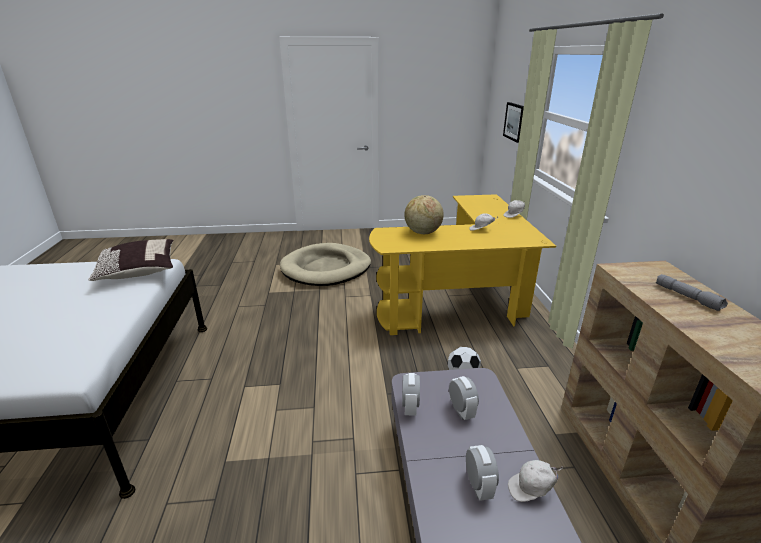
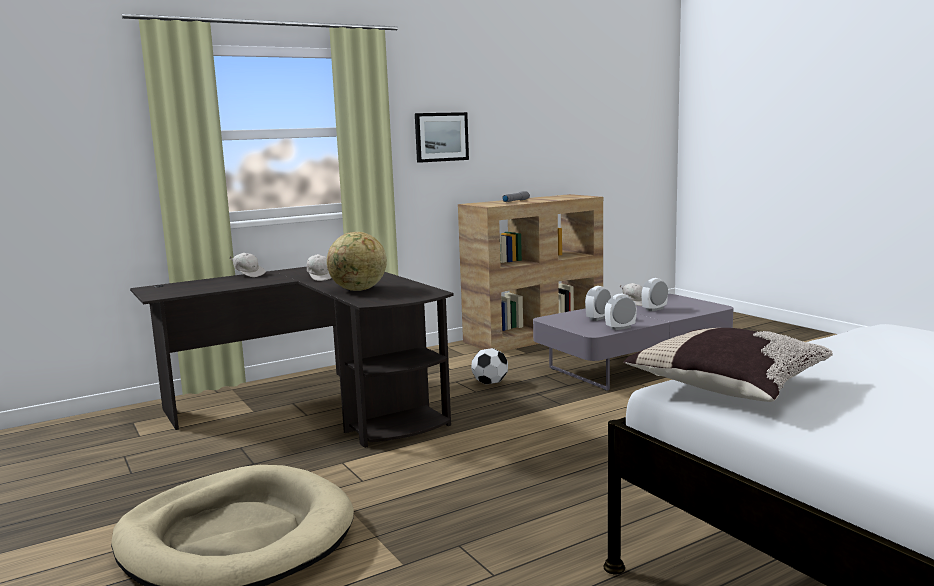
camera: 115 degrees left, 15 degrees down
(463, 300) = (316, 405): yellow desk -> black desk
(514, 121) = (70, 167): picture -> picture (441, 137)

